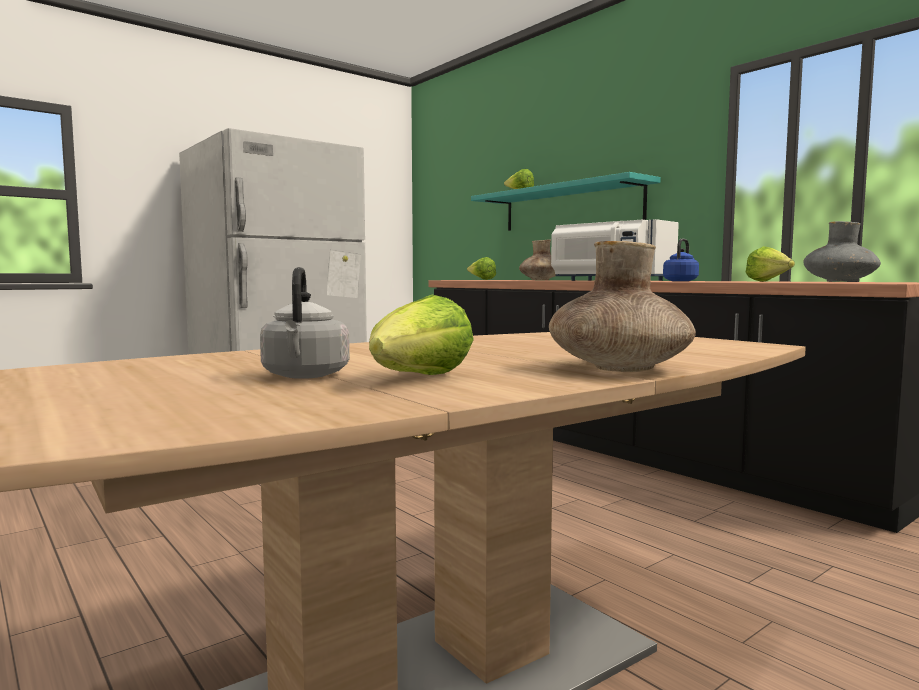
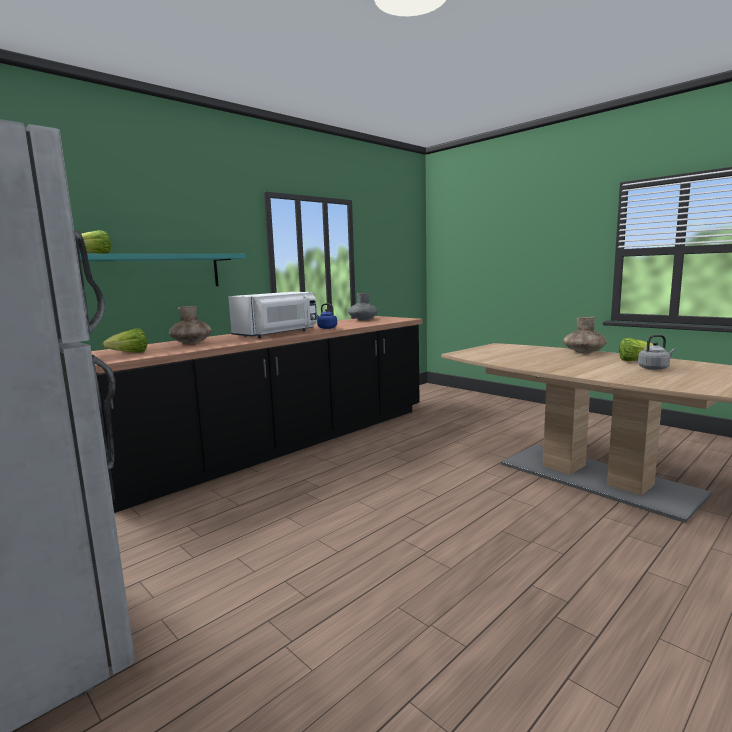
camera: 95 degrees left, 5 degrees up
(769, 281) = (368, 323): lettuce -> none

